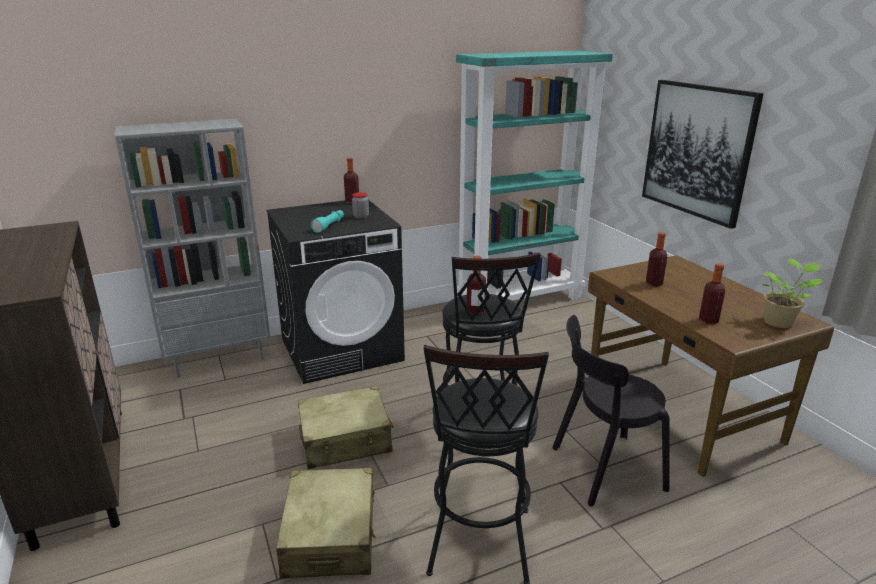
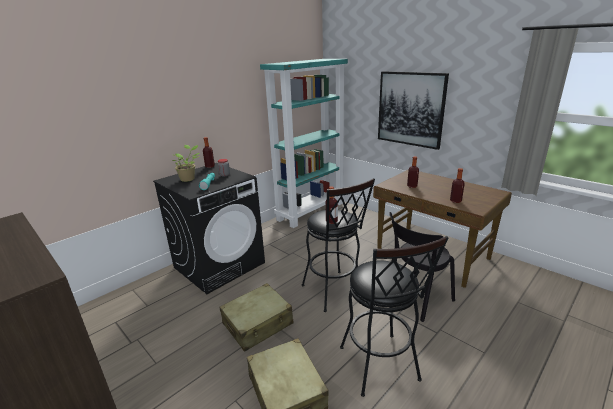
camera: 20 degrees left, 0 degrees up
(219, 358) = (134, 292): grey bookcase -> none
(779, 322) = (487, 195): potted plant -> potted plant (188, 179)

